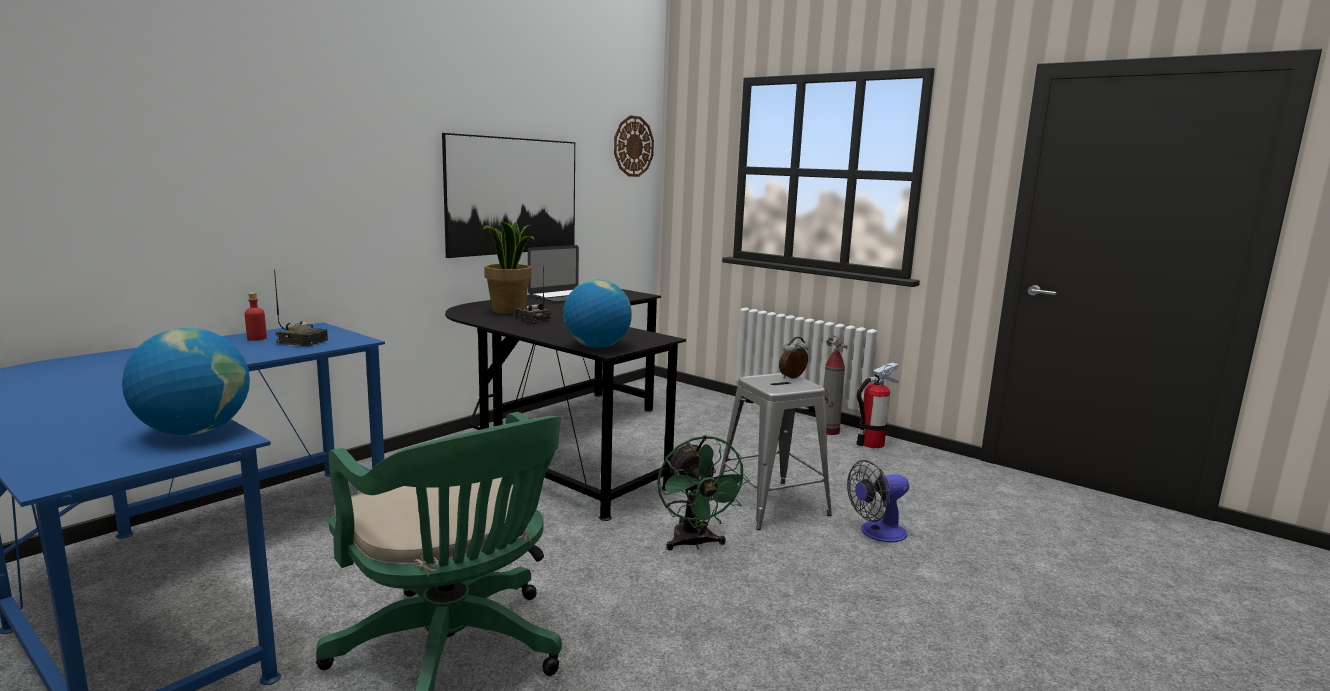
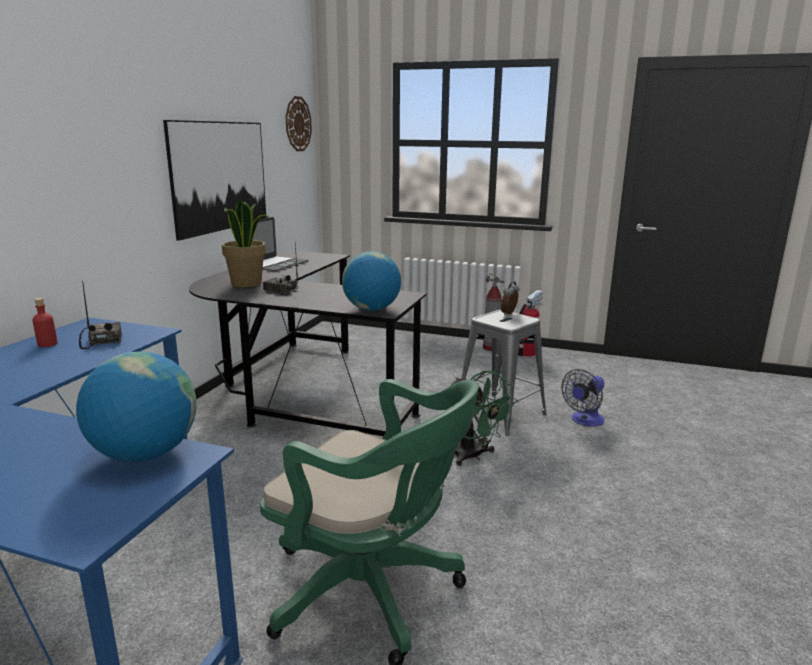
camera: 20 degrees left, 5 degrees up
(303, 341) = (102, 340): radio -> radio turned 105 degrees counterclockwise

